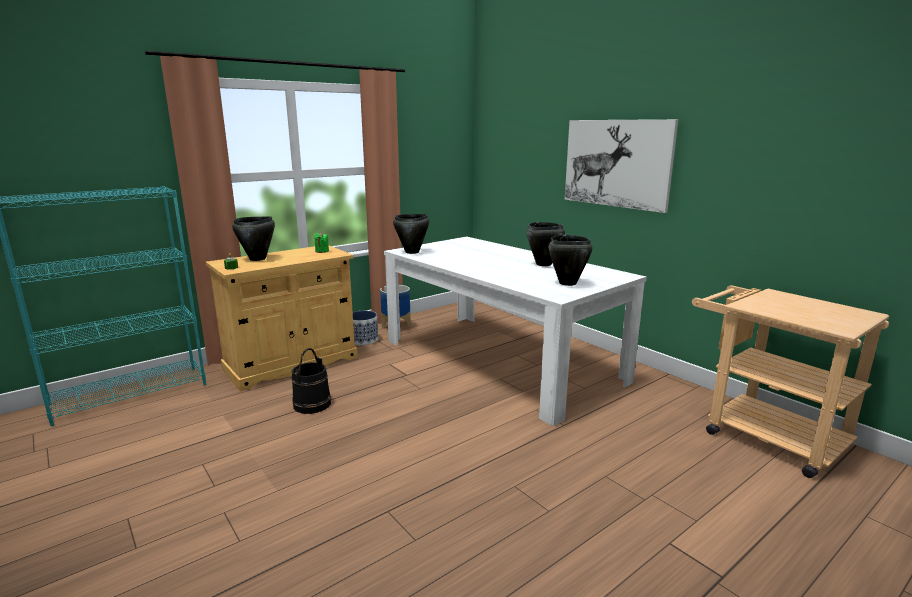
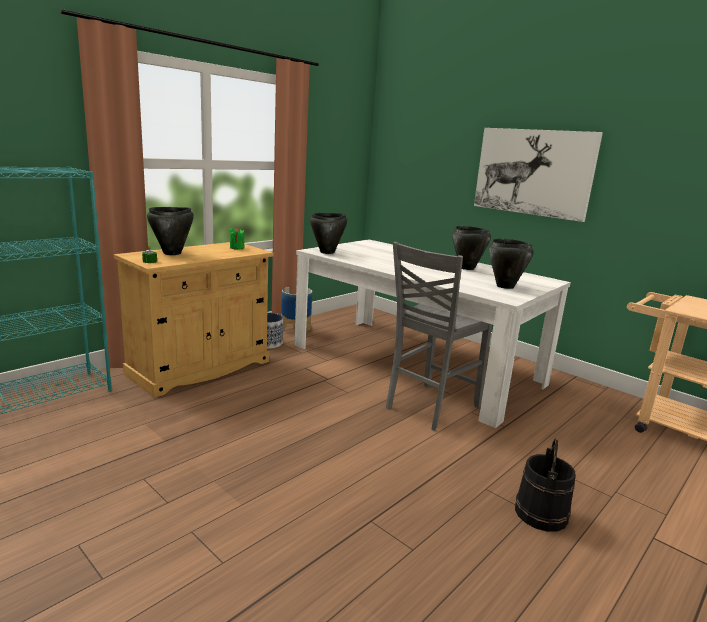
camera: 10 degrees left, 0 degrees up
(312, 404) = (241, 410): black bucket -> black bucket (541, 513)
(495, 404) = (430, 407): none -> grey chair

